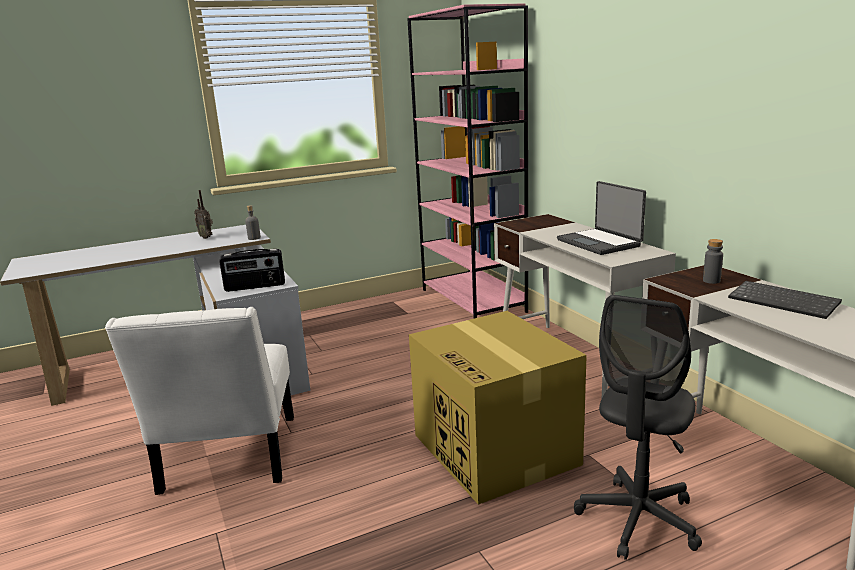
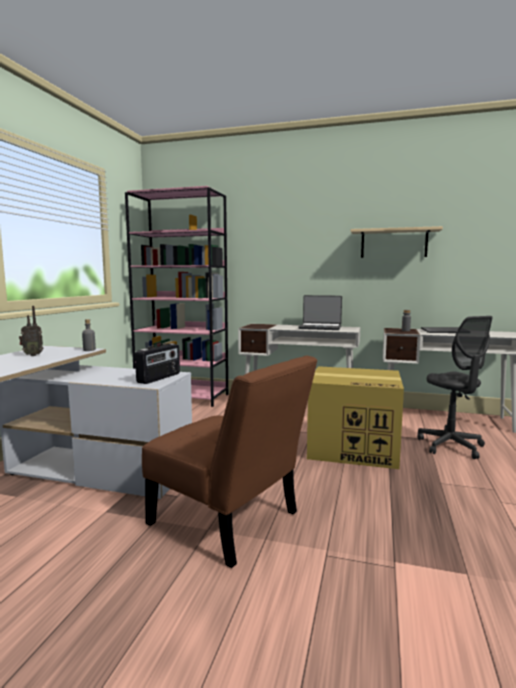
camera: 50 degrees left, 10 degrees down
(228, 459) = (229, 522): white chair -> brown chair
(745, 93) = (393, 243): none -> beige shelf

